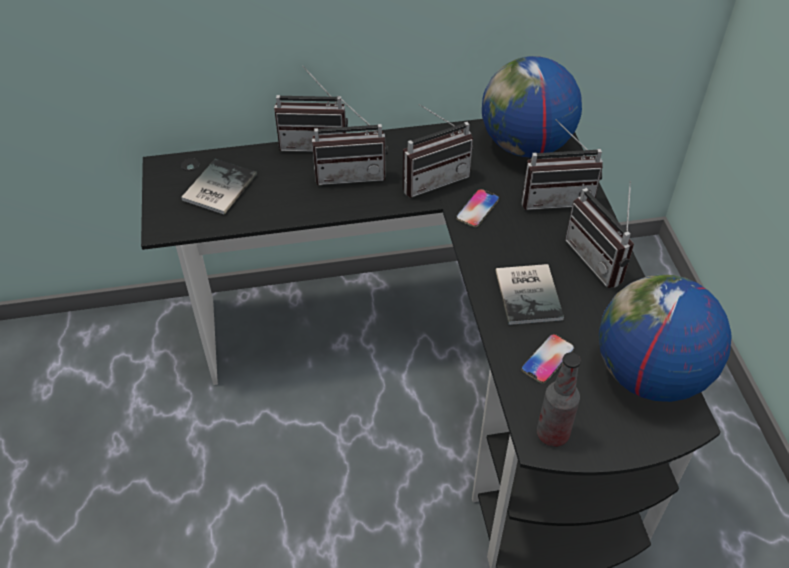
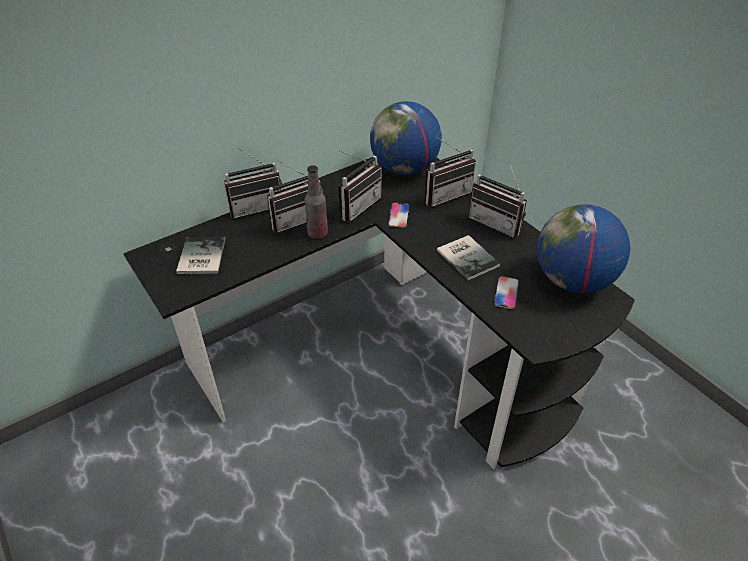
camera: 25 degrees left, 5 degrees down
(552, 434) = (540, 337): bottle -> bottle (317, 233)

